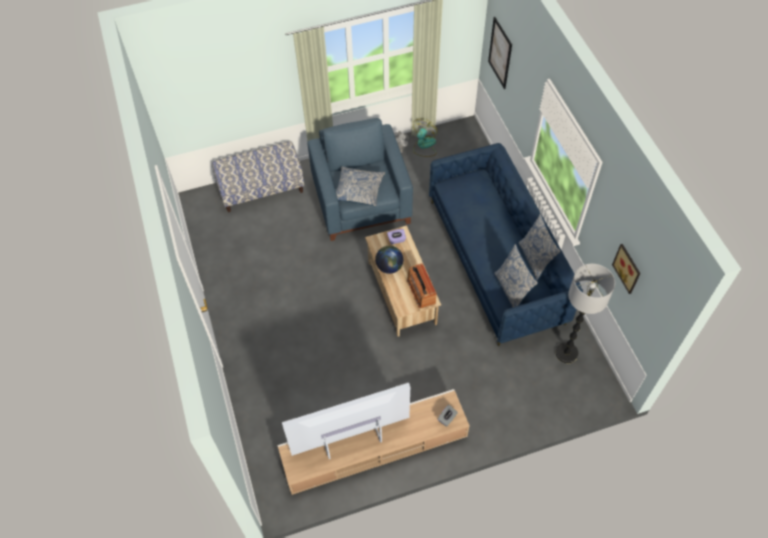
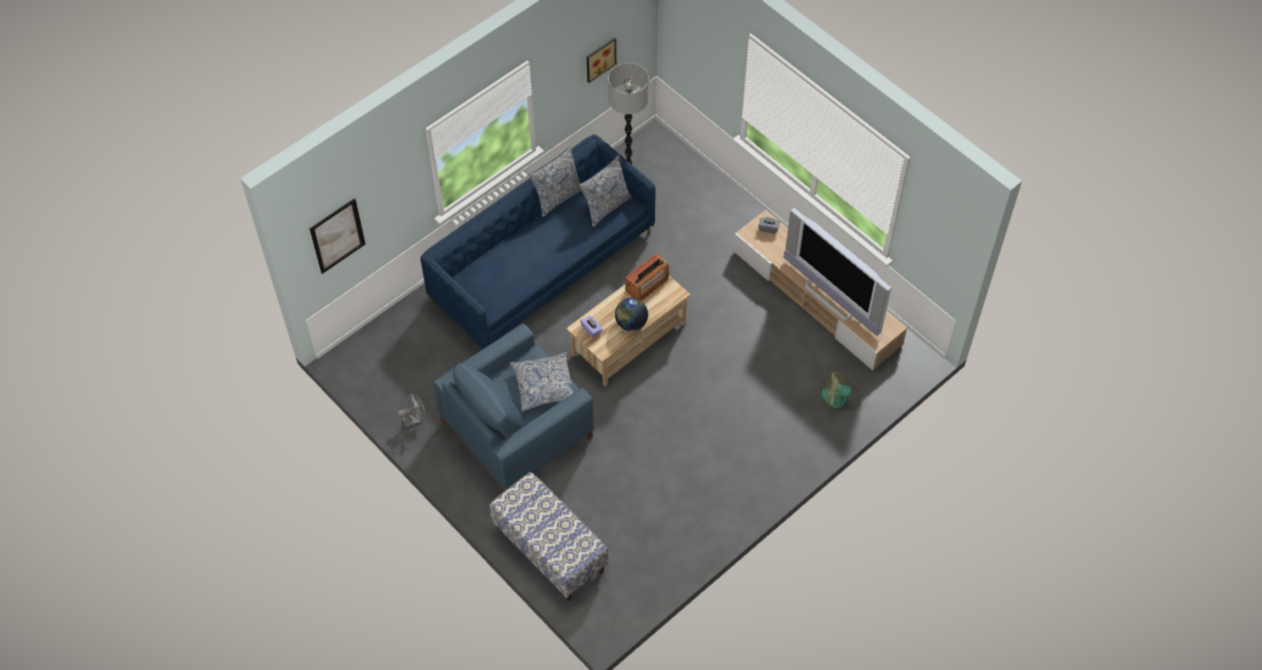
camera: 115 degrees left, 0 degrees up
(424, 146) = (396, 394): fan -> fan (840, 398)

